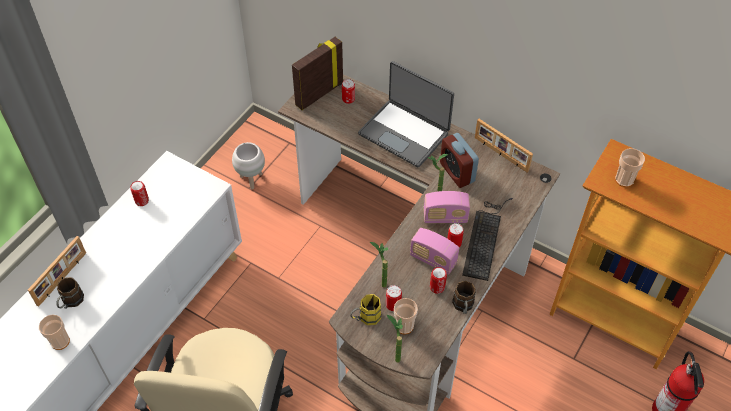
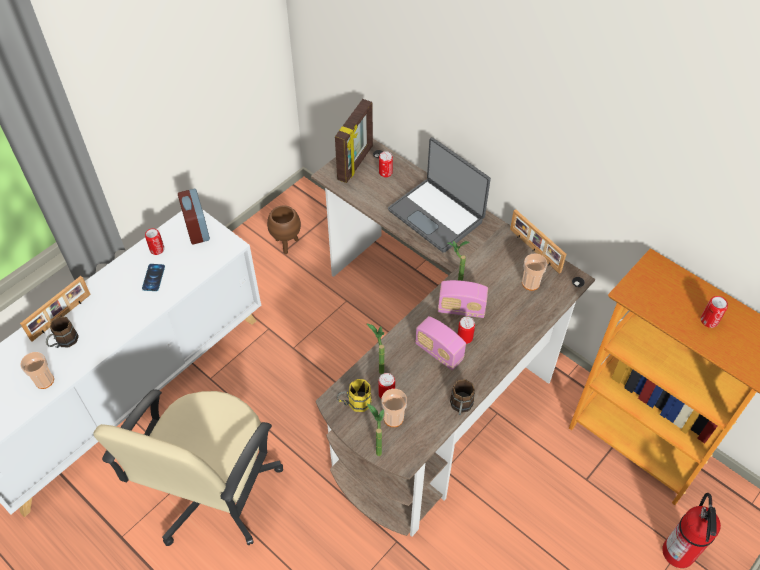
camera: 10 degrees right, 0 degrees up
(144, 228) = (153, 277): none -> phone
(251, 179) = (286, 244): white planter -> brown planter
(318, 93) = (356, 163): picture frame -> picture frame turned 150 degrees clockwise
(437, 287) = (437, 382): can -> can (709, 320)
(457, 172) = (483, 263): alarm clock -> alarm clock (197, 229)
(485, 237) = (499, 336): keyboard -> none
(624, 180) = (656, 295): cup -> cup (530, 283)

